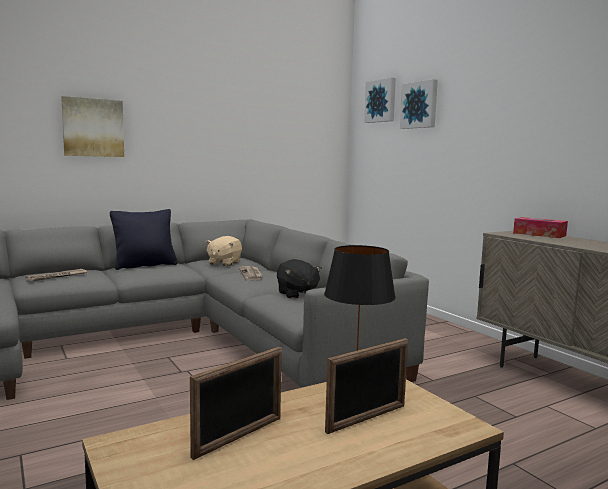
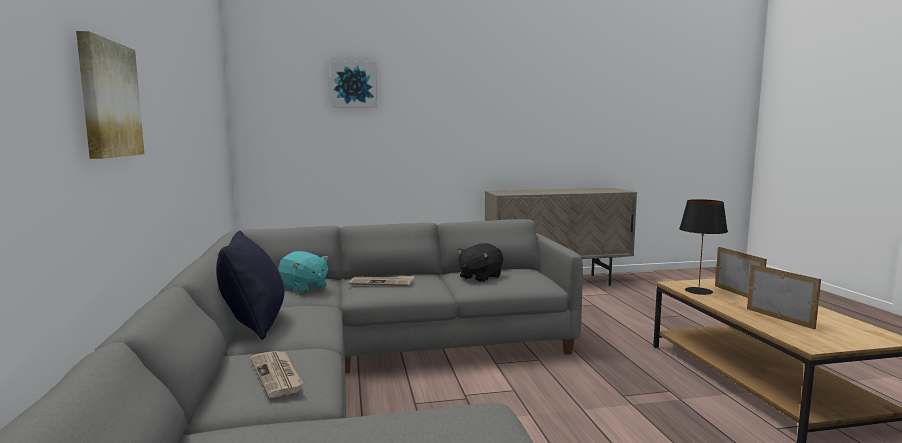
camera: 70 degrees left, 0 degrees up
(224, 263) = (304, 288): beige plush toy -> turquoise plush toy
(297, 294) = (479, 277): black plush toy -> black plush toy turned 135 degrees clockwise
(381, 101) = (290, 74): picture -> none
(539, 234) = (511, 191): tissue box -> none

